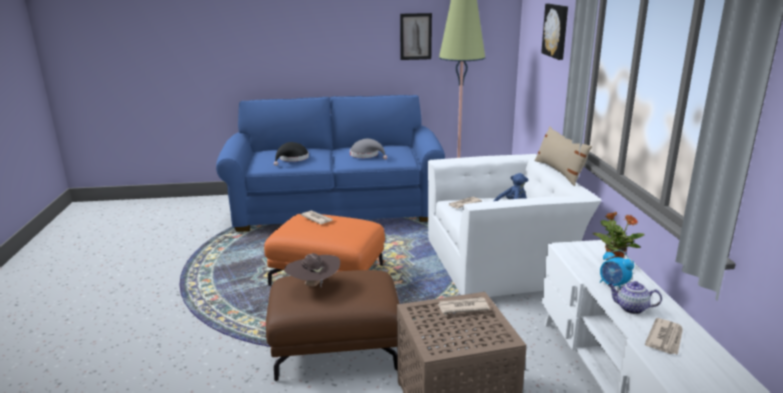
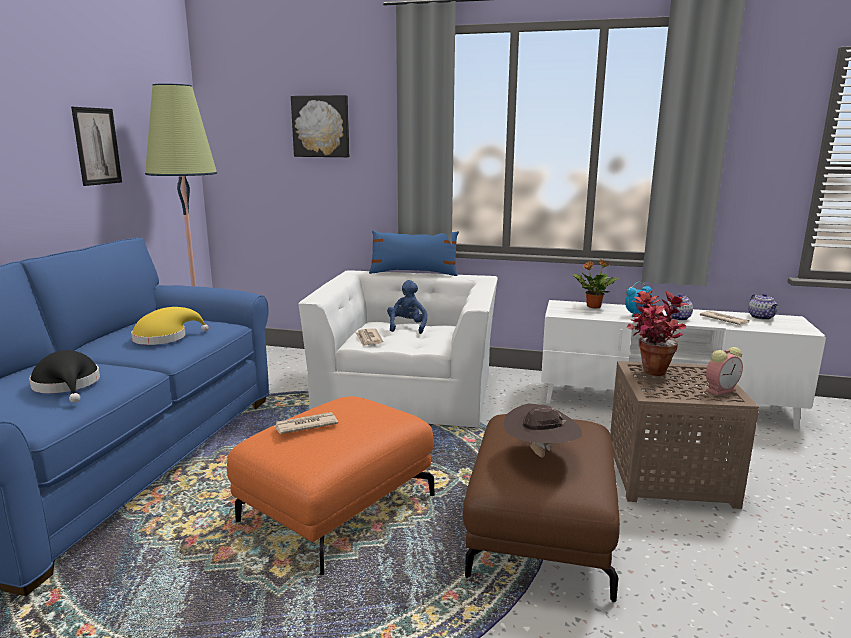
camera: 70 degrees left, 5 degrees down
(366, 155) = (164, 338): grey hat -> yellow hat
(451, 343) = (721, 390): none -> alarm clock
(462, 307) = (649, 374): newspaper -> potted plant
(559, 172) = (413, 273): beige pillow -> blue pillow
(721, 369) = (761, 317): none -> teapot

